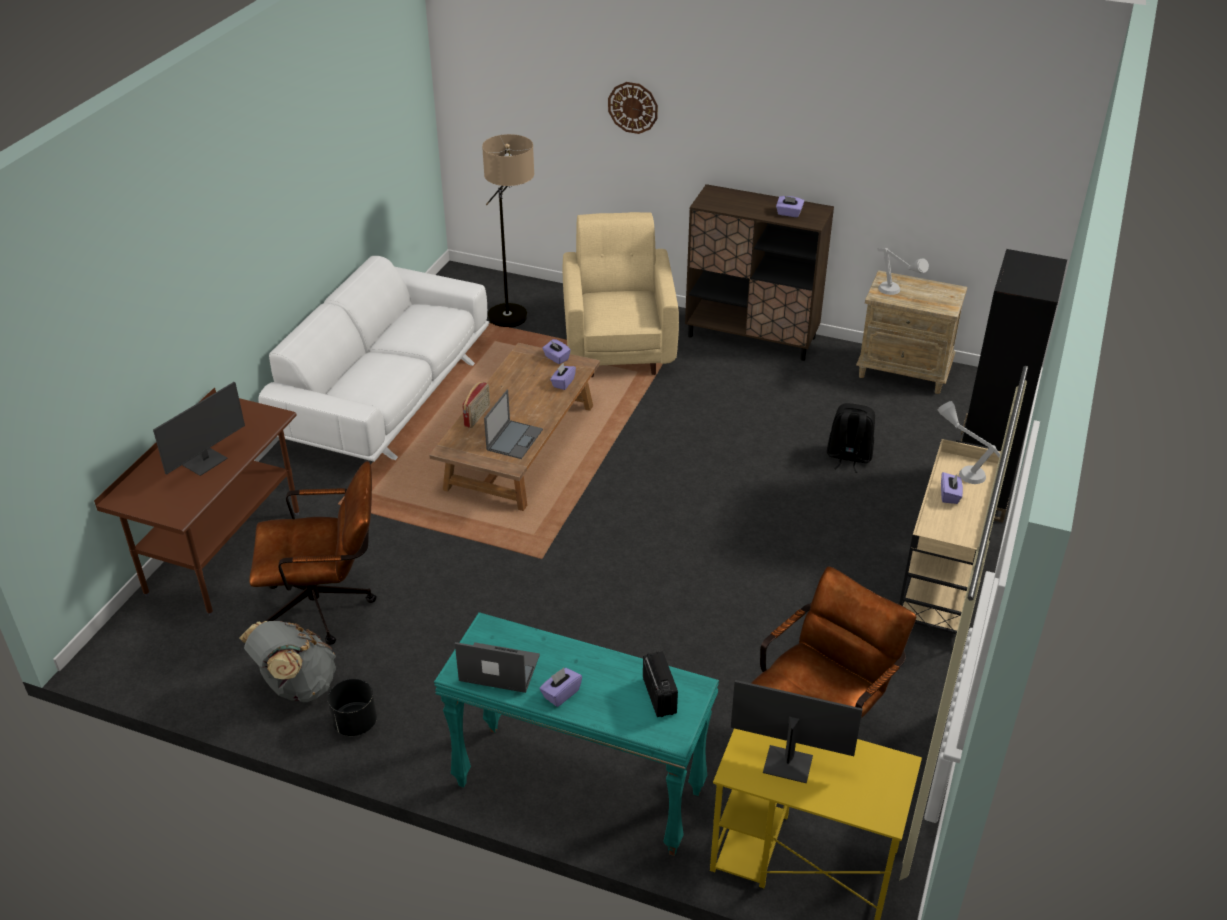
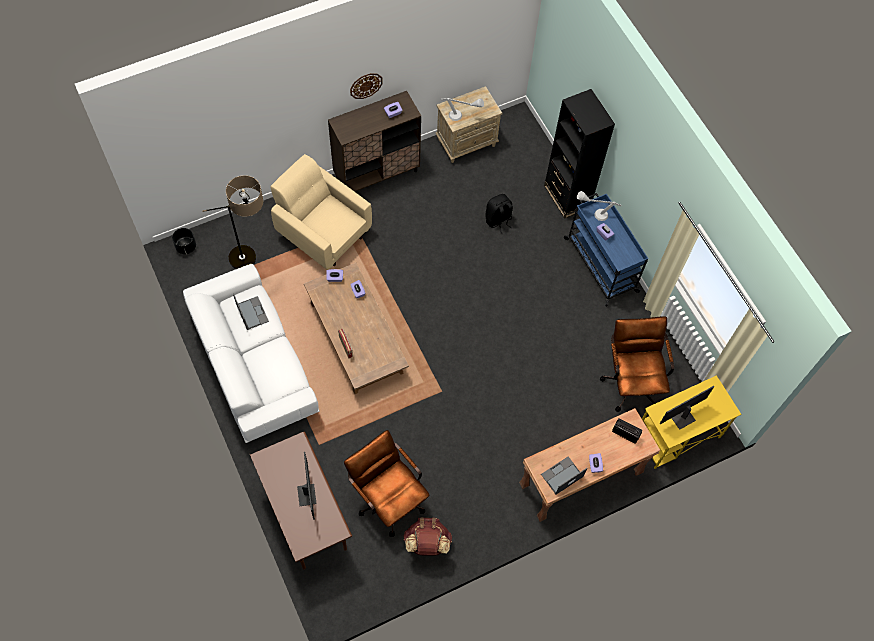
camera: 50 degrees left, 25 degrees up
(296, 686) = (427, 543): grey backpack -> brown backpack
(327, 606) = (388, 498): brown office chair -> brown office chair turned 75 degrees counterclockwise
(355, 723) = (470, 535): black planter -> black planter (186, 246)
(514, 439) = (379, 345): laptop -> laptop (252, 312)
(577, 790) = (580, 481): turquoise console table -> brown console table
(633, 107) = (272, 108): wall clock -> wall clock (366, 85)
(940, 584) = (600, 264): beige cart -> blue cart

